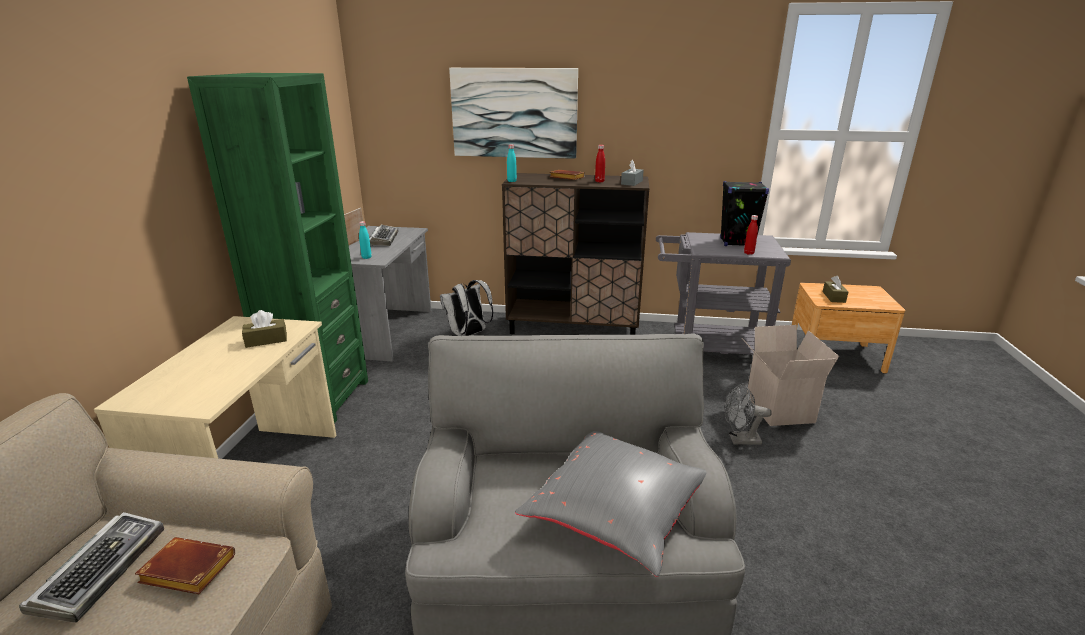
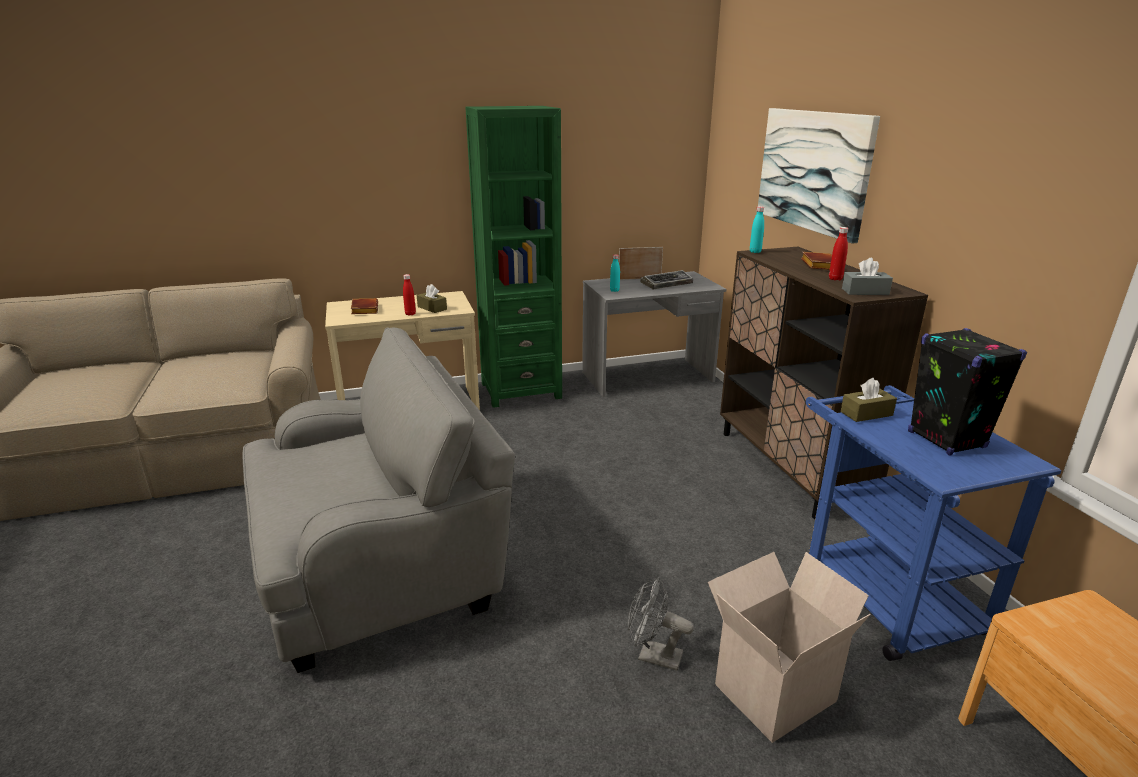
camera: 65 degrees right, 0 degrees up
(102, 569) = (223, 362): keyboard -> none
(185, 572) = (221, 378): brown book -> brown book (364, 309)
(468, 334) = (692, 413): white backpack -> none
(617, 516) = (307, 503): grey pillow -> none
(708, 349) = (881, 590): grey cart -> blue cart
(740, 440) = (653, 656): grey fan -> grey fan turned 45 degrees counterclockwise
(748, 253) = (906, 453): red bottle -> red bottle (410, 314)
(833, 297) = (1076, 639): brown tissue box -> brown tissue box (866, 413)

